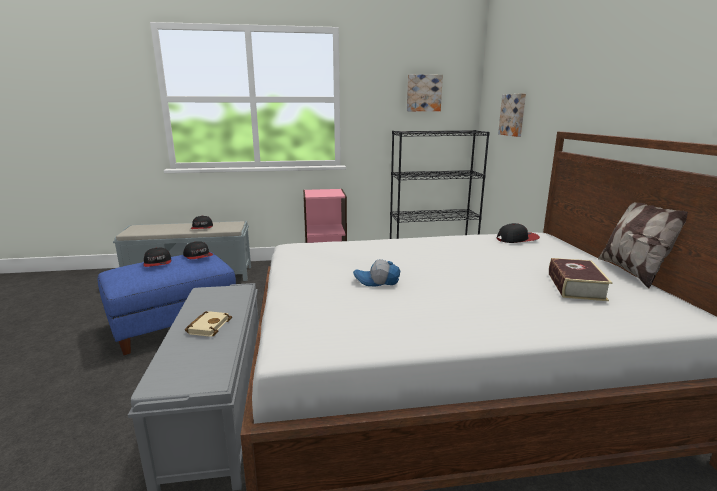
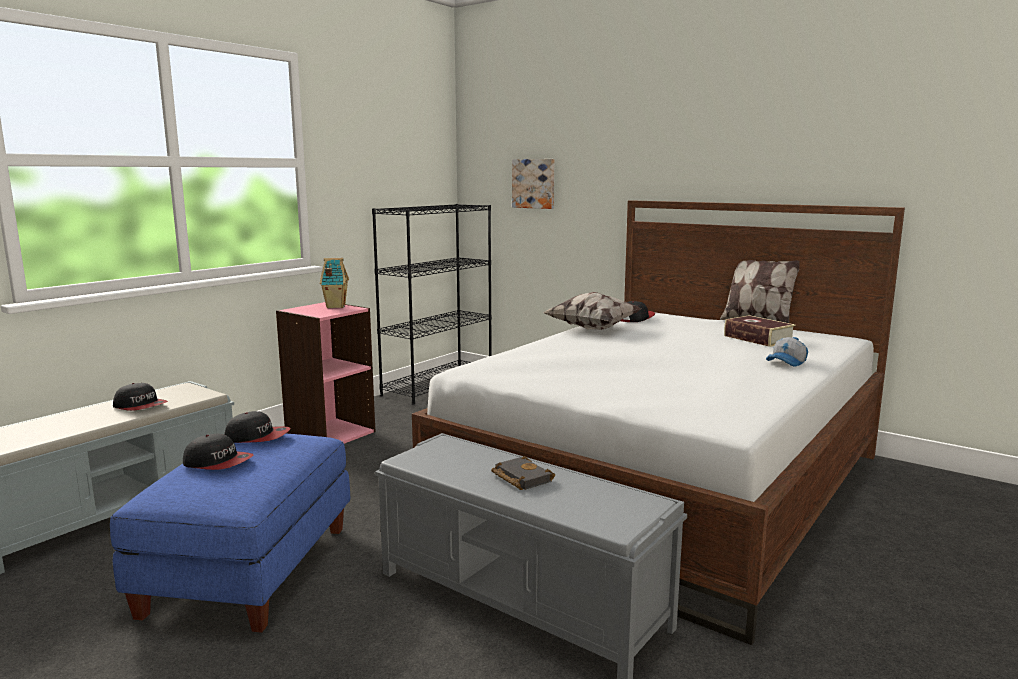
camera: 45 degrees left, 5 degrees down
(208, 326) = (520, 478): beige book -> black book
(333, 192) = (335, 306): none -> toy house
(377, 281) = (641, 372): cap -> cap (787, 362)
(423, 93) = (401, 155): picture -> none
(456, 239) = (592, 328): none -> pillow

